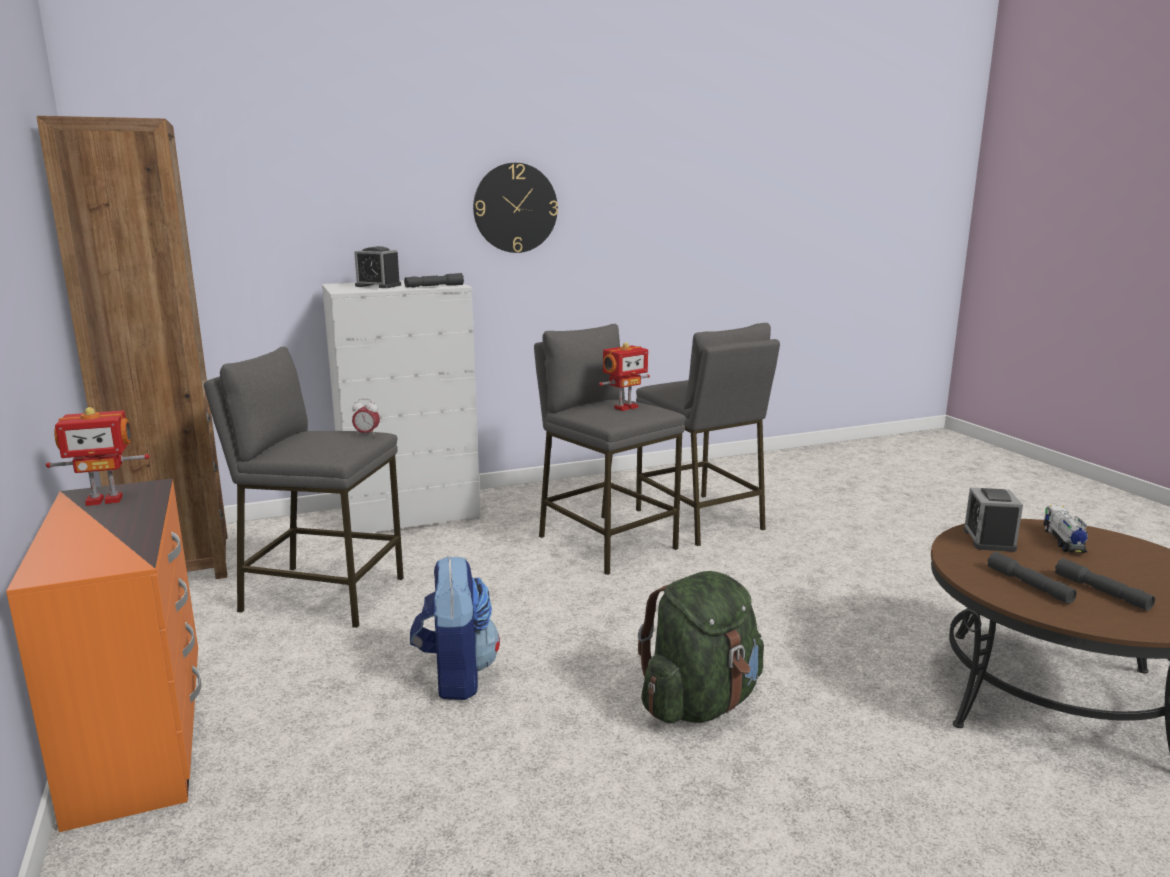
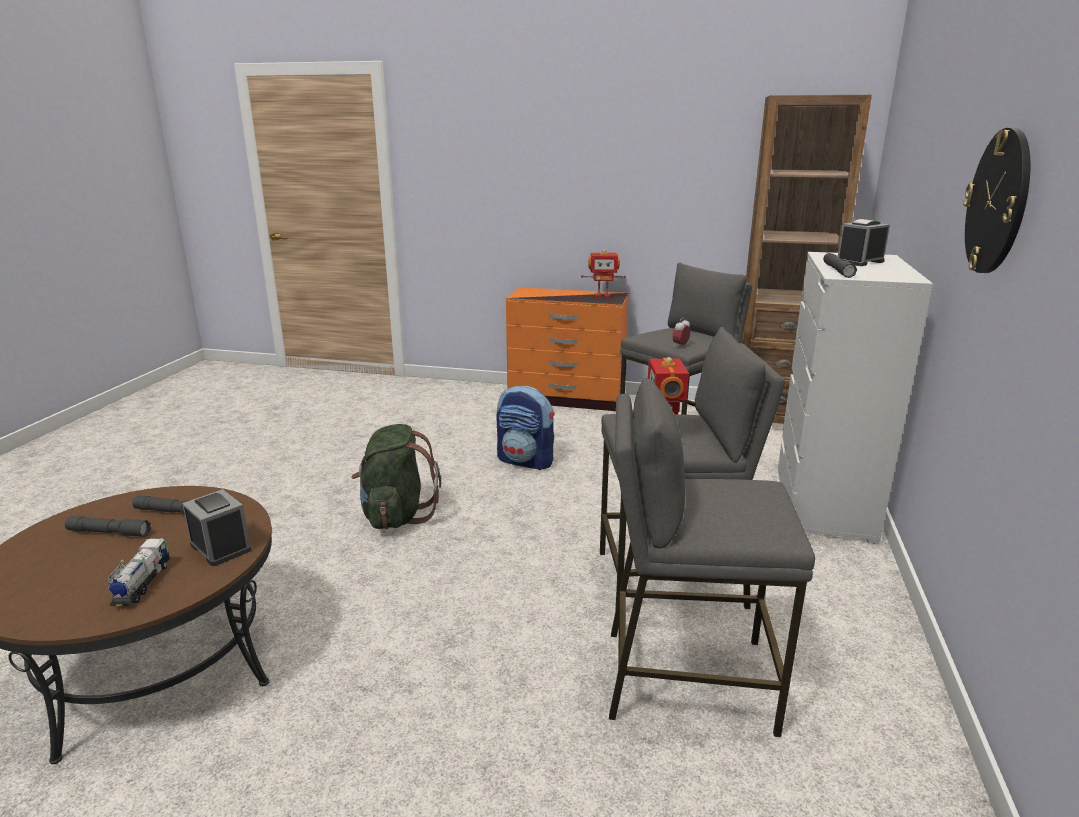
camera: 125 degrees right, 5 degrees up
(105, 500) = (602, 296): toy robot -> toy robot turned 105 degrees counterclockwise
(1063, 541) = (142, 584): toy truck -> toy truck turned 135 degrees counterclockwise

